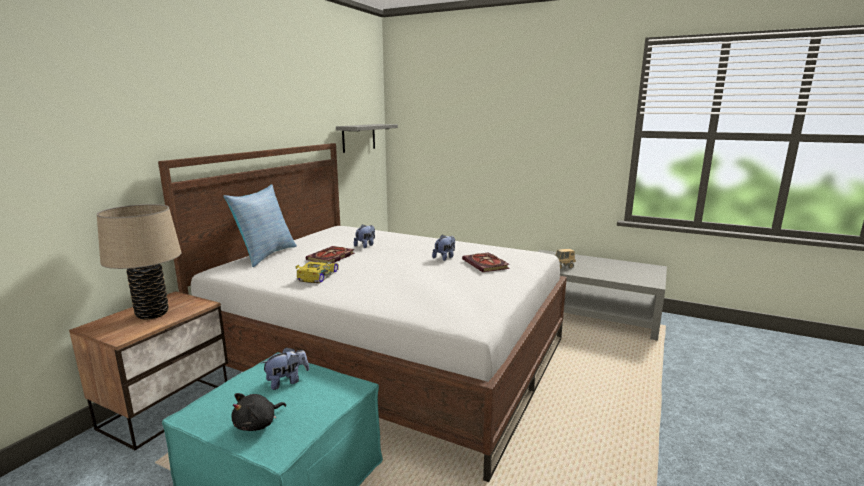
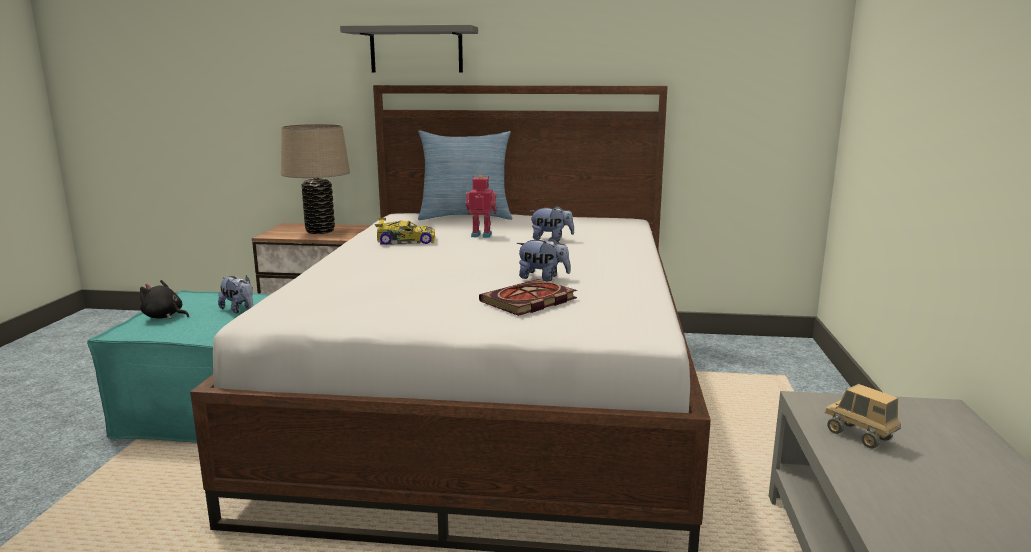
camera: 70 degrees right, 0 degrees up
(331, 257) = (481, 235): book -> toy robot
(358, 137) = (749, 81): grey shelf -> grey shelf (416, 50)

